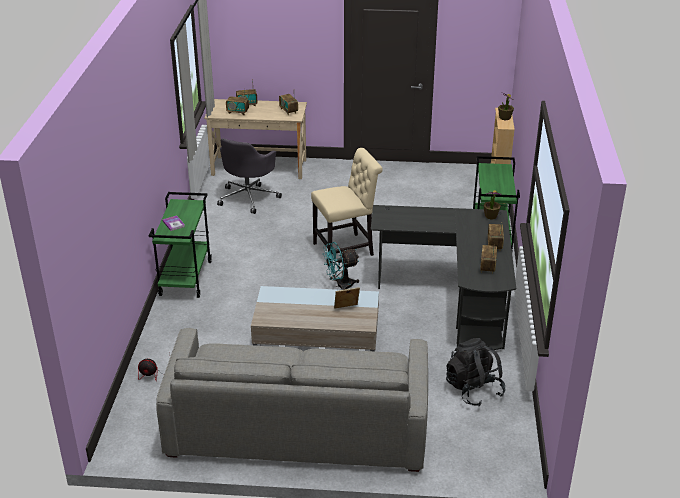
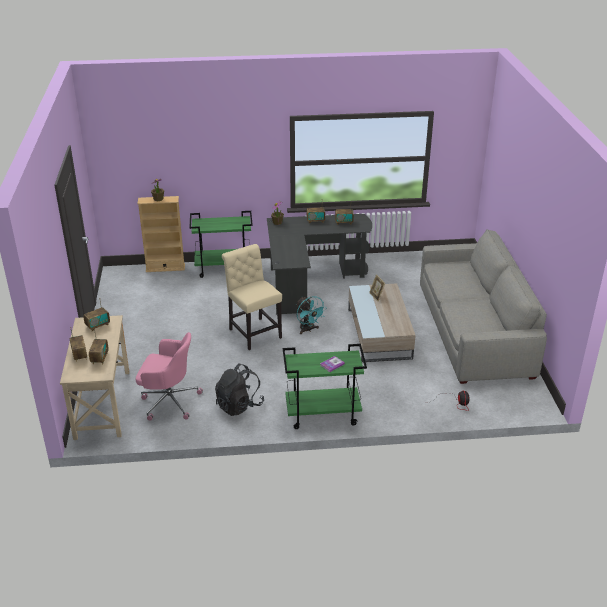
camera: 100 degrees left, 0 degrees up
(249, 197) = (169, 401): grey office chair -> pink office chair
(473, 389) = (404, 270): black backpack -> black backpack (239, 405)

